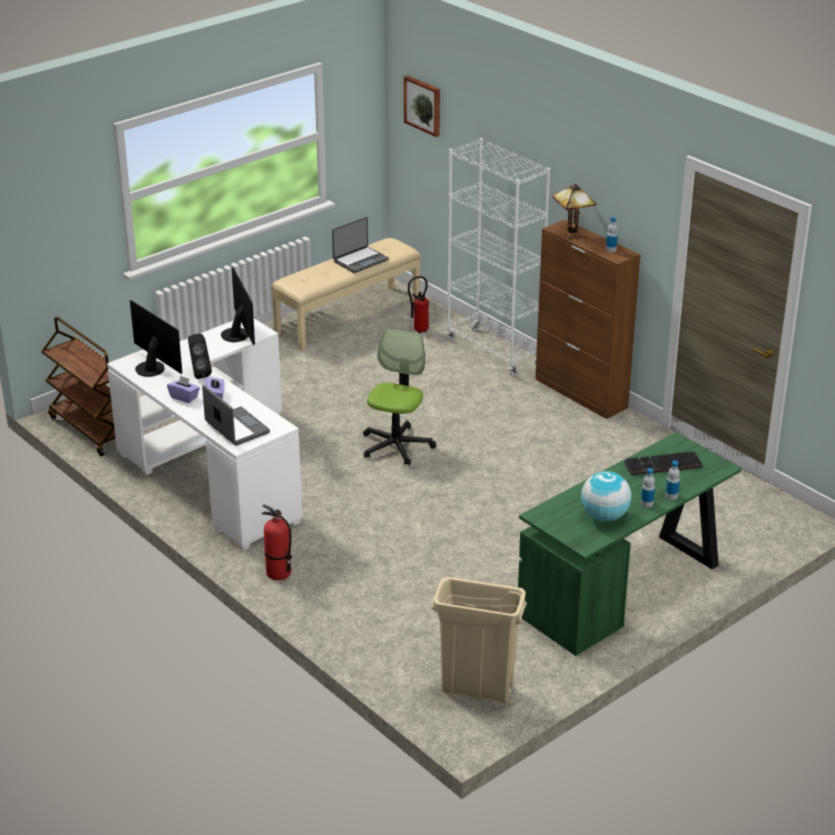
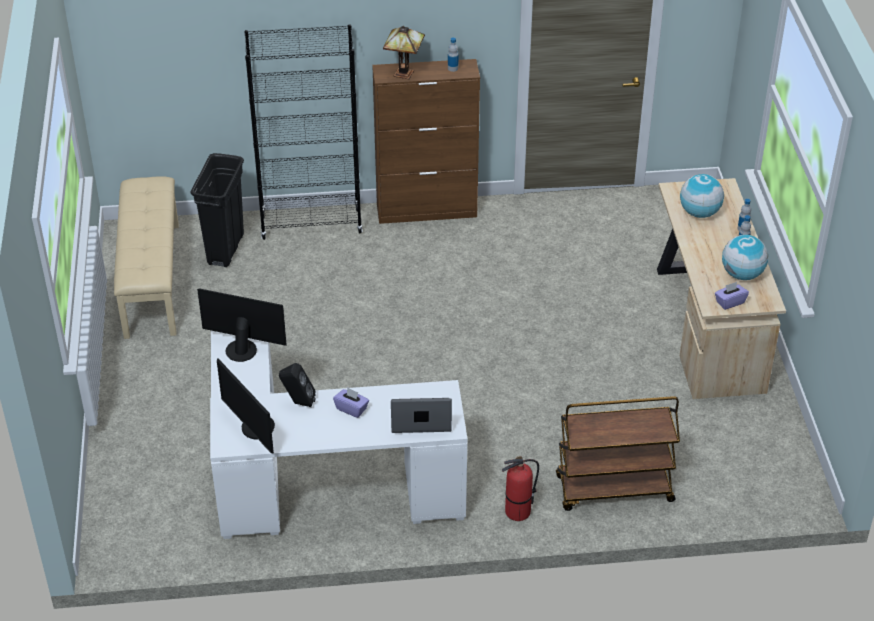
camera: 55 degrees left, 10 degrees up
(91, 429) = (155, 541): brown cart -> brown cart (613, 490)
(152, 368) = (254, 429): monitor -> monitor turned 120 degrees counterclockwise
(184, 397) = (332, 430): purple tissue box -> purple tissue box (729, 302)
(360, 260) = (148, 217): laptop -> none
(396, 446) = (396, 351): office chair -> none
(418, 330) = (225, 249): fire extinguisher -> black trash can
(423, 105) = (140, 29): picture -> none
(476, 689) = (766, 467): beige trash can -> none
(494, 352) = (311, 224): white bookcase -> black bookcase
(625, 589) = (707, 326): green desk -> beige desk
(662, 466) = (699, 213): keyboard -> globe

